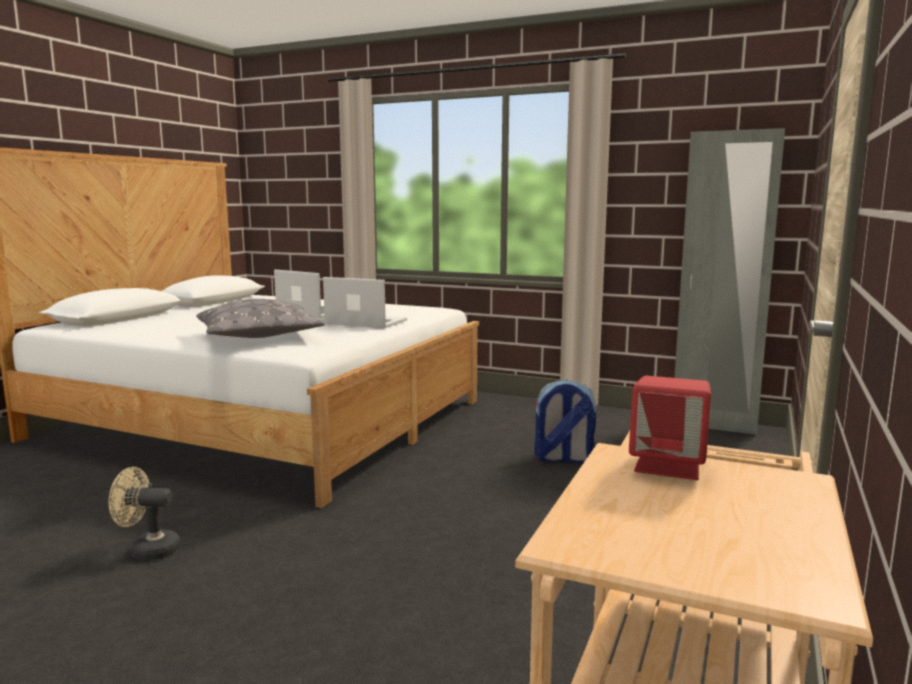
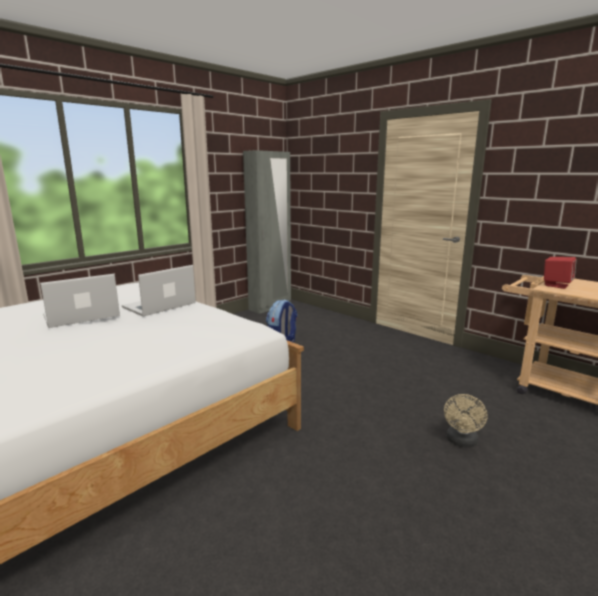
camera: 70 degrees left, 5 degrees up
(148, 550) = (332, 518): beige fan -> beige fan (461, 442)
(260, 337) = (176, 339): grey pillow -> none

